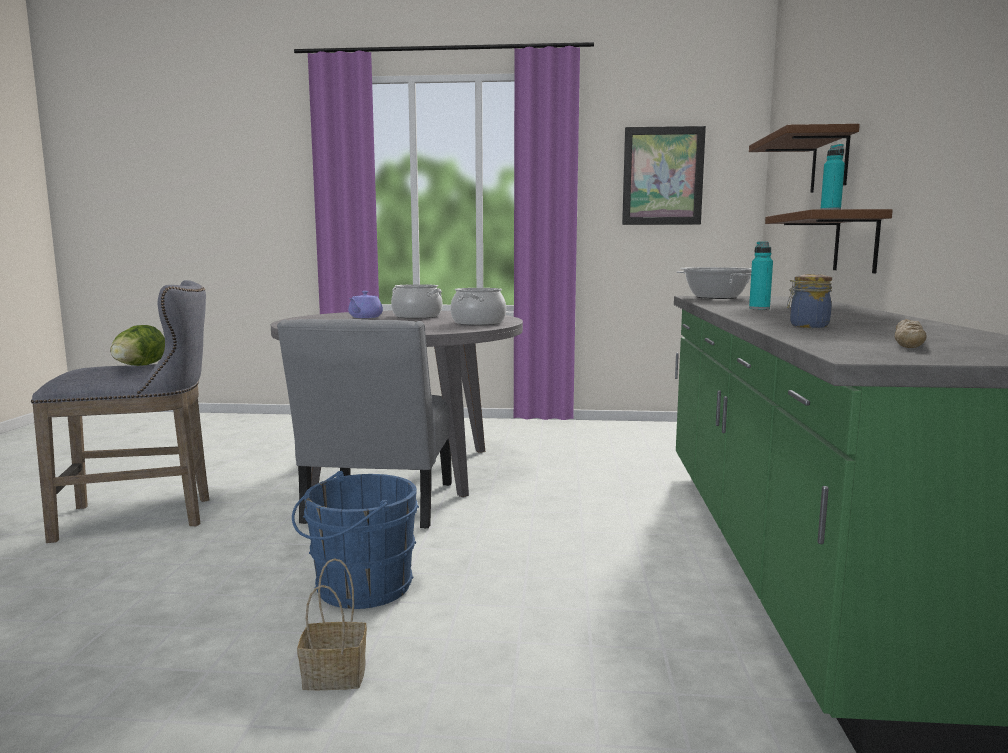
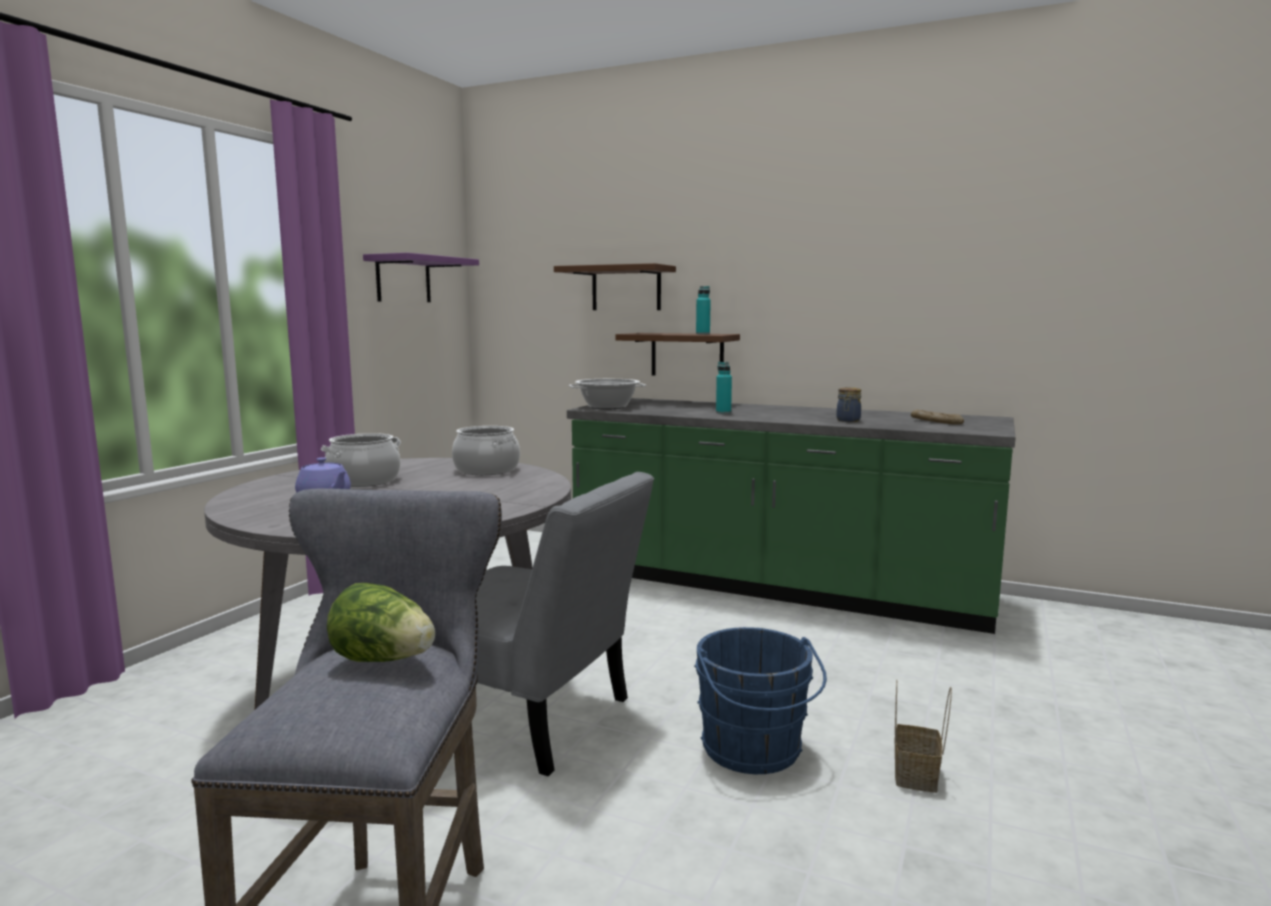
camera: 70 degrees left, 0 degrees up
(663, 176) = (403, 279): picture -> purple shelf

